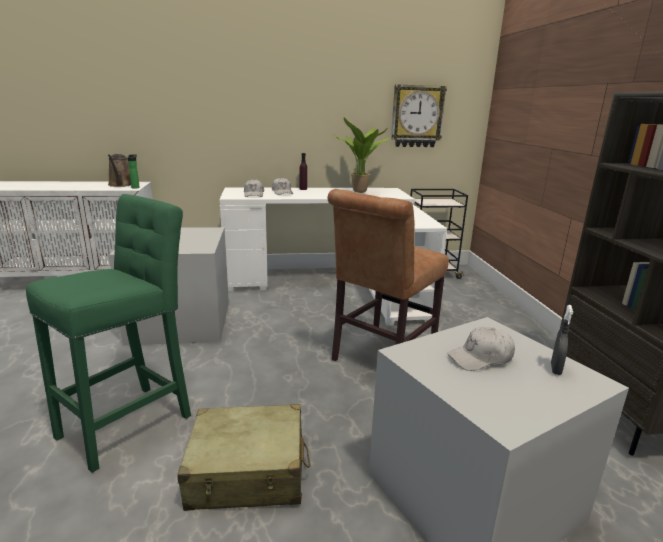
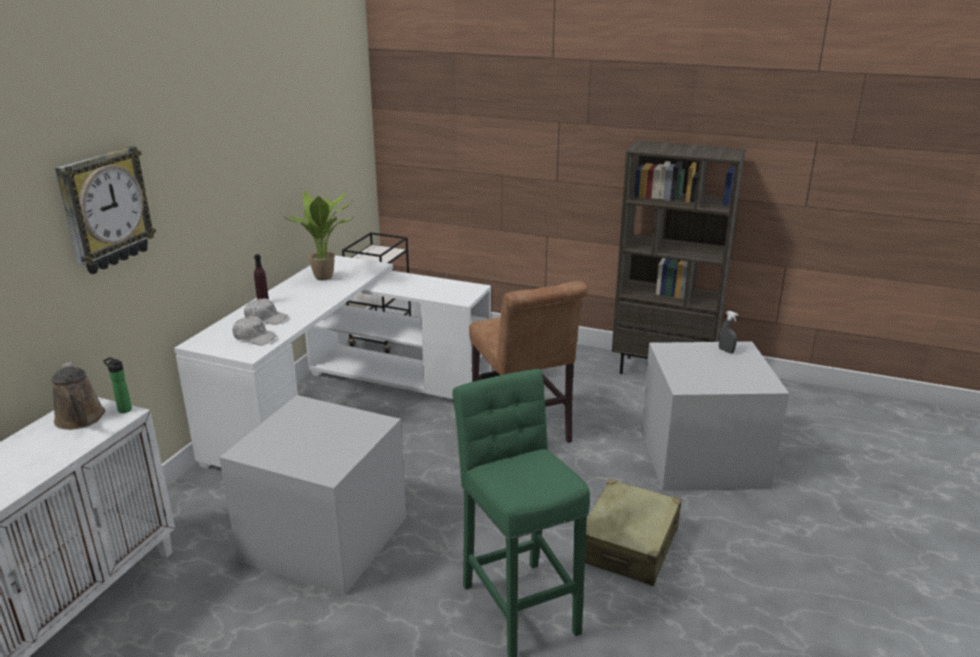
camera: 60 degrees left, 5 degrees up
(121, 185) = (80, 419): brown watering can -> brown watering can turned 45 degrees clockwise
(417, 116) = (328, 161): wall clock -> wall clock (105, 210)
(481, 358) = (702, 366): white cap -> none

